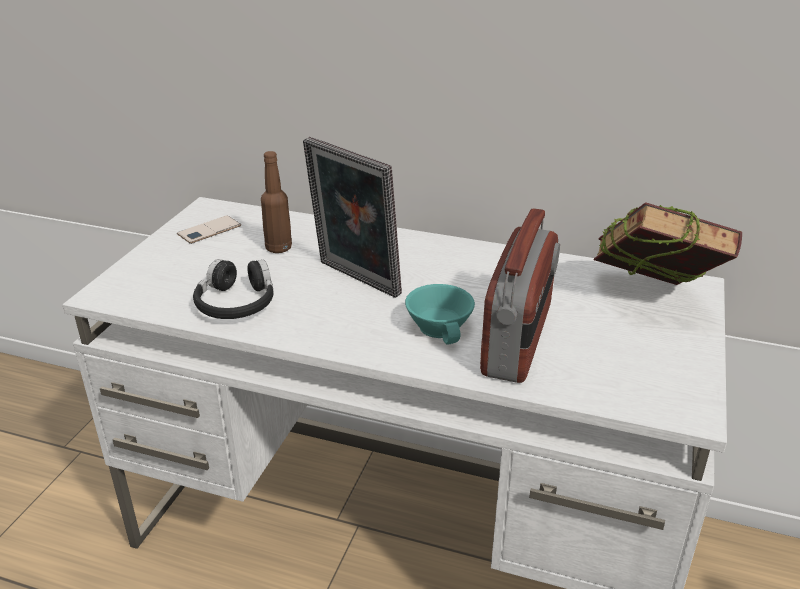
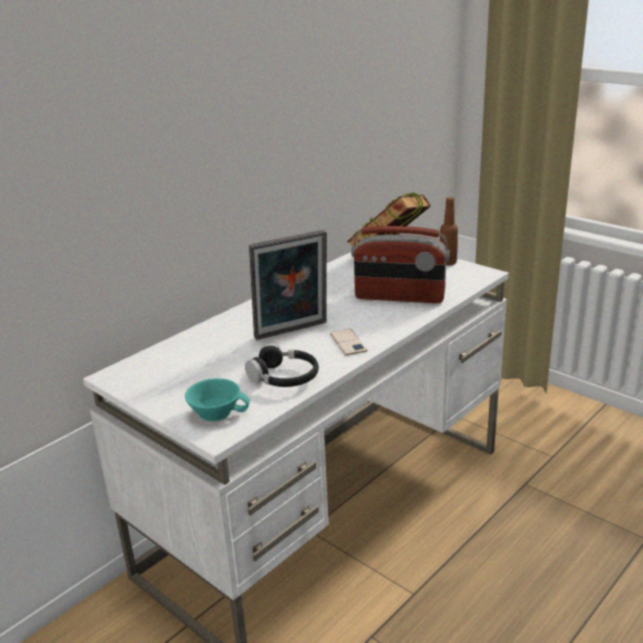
camera: 65 degrees left, 5 degrees down
(209, 230) = (155, 378): phone -> phone (348, 342)
(278, 248) = (218, 353): brown bottle -> brown bottle (447, 263)
(442, 327) = (371, 314): turquoise cup -> turquoise cup (217, 411)
(518, 340) = (399, 297): radio -> radio turned 150 degrees clockwise

